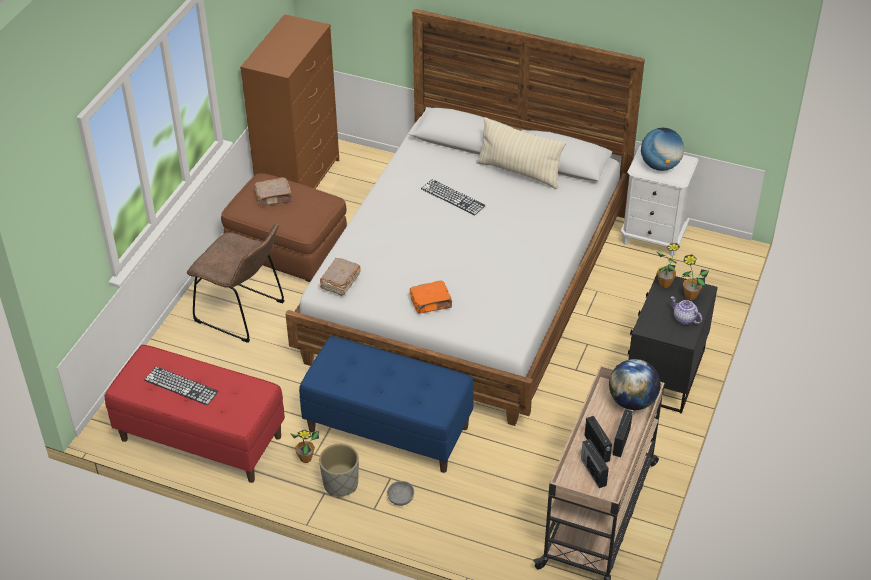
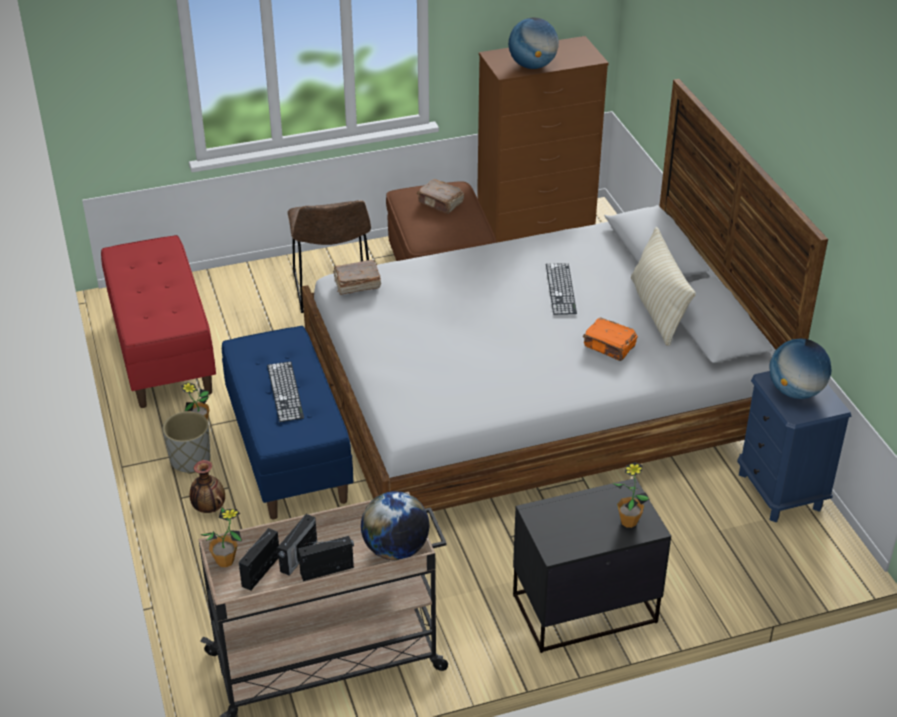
camera: 50 degrees right, 5 degrees down
(181, 386) = (150, 279): keyboard -> keyboard (285, 391)
(291, 55) = (532, 66): none -> globe
(400, 499) = (208, 508): grey bowl -> vase
(431, 303) = (397, 351): orange book -> orange book (609, 346)
(653, 237) = (780, 491): white nightstand -> blue nightstand
(665, 283) = (623, 492): potted plant -> potted plant (225, 561)
(684, 319) = (585, 534): teapot -> none

